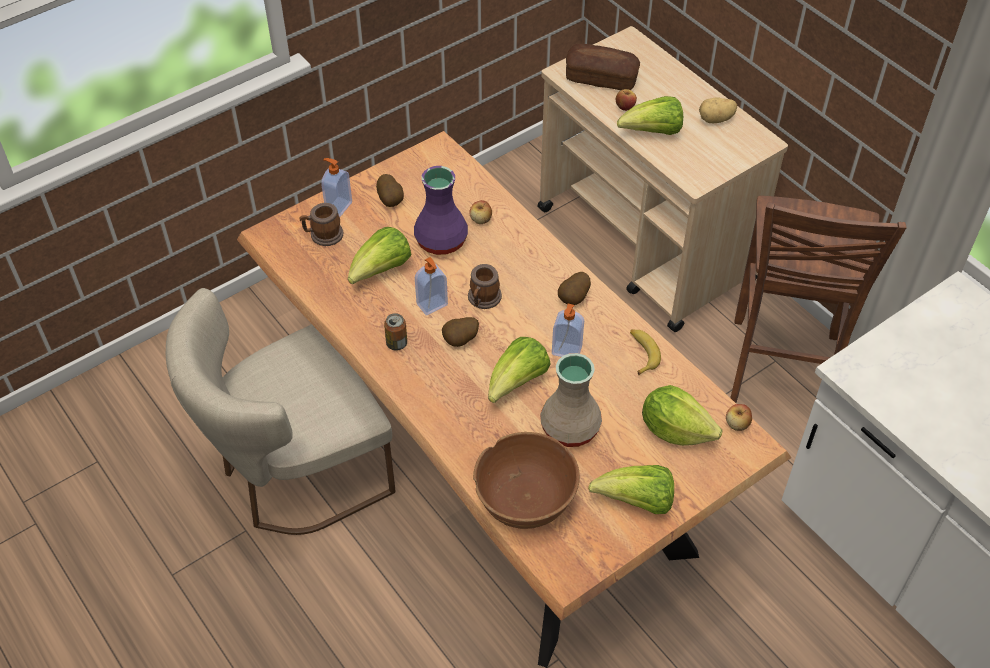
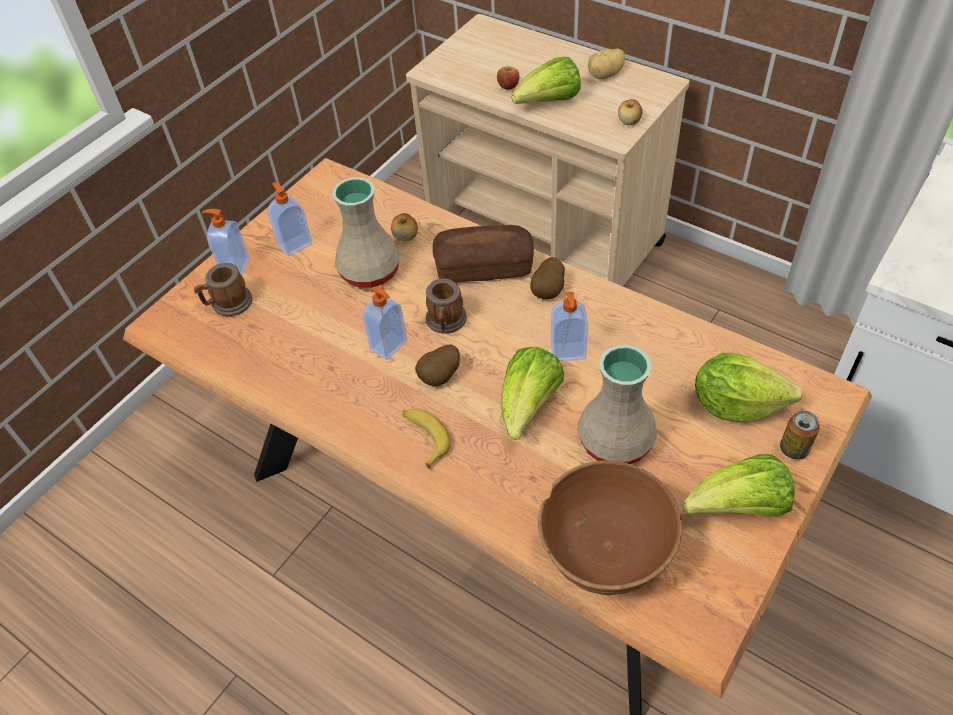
camera: 15 degrees left, 0 degrees up
(295, 474) = (273, 587): beige chair -> none
(381, 270) = (313, 324): lettuce -> none
(391, 200) = (294, 244): potato -> soap dispenser
(396, 343) = (364, 404): can -> can (794, 449)
(441, 242) = (370, 272): purple vase -> beige vase
(601, 78) = (471, 67): bread -> bread (484, 267)
(641, 353) = (653, 329): banana -> banana (424, 438)
(737, 424) = (799, 376): apple -> apple (629, 122)
(778, 372) = (727, 319): brown stool -> none

